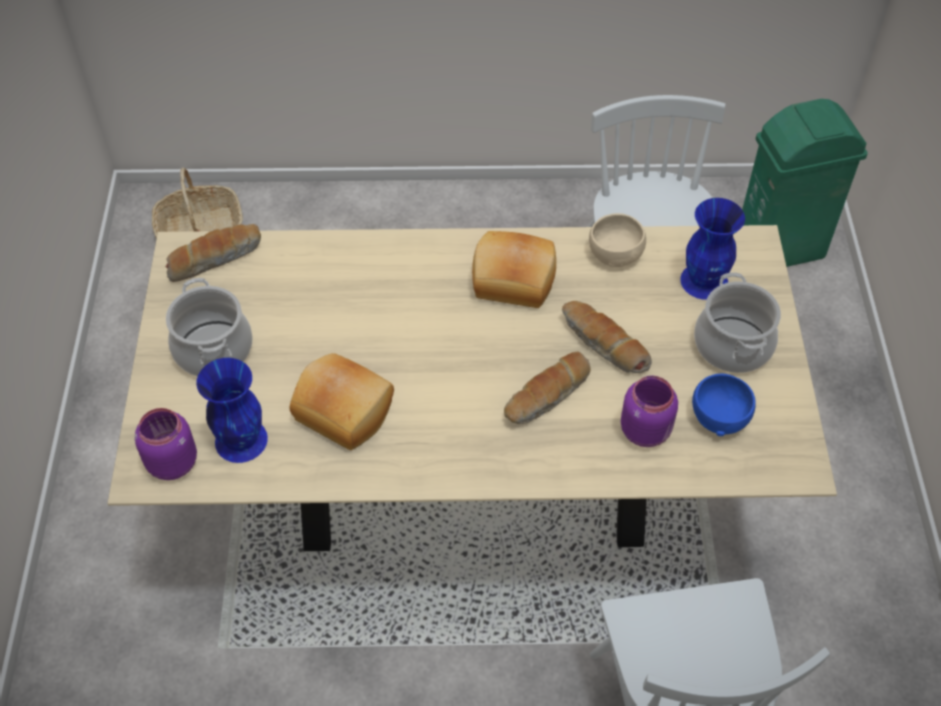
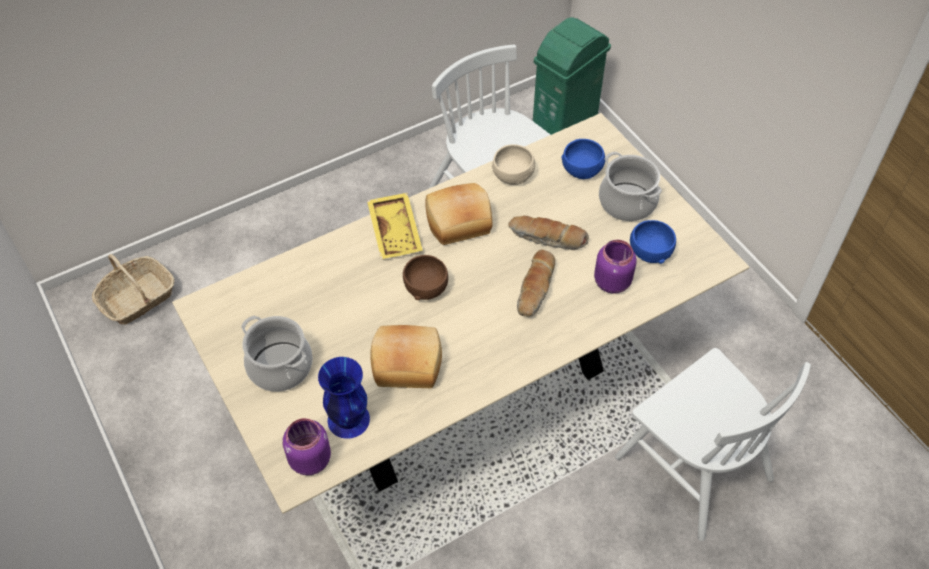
camera: 30 degrees left, 0 degrees up
(214, 258) = (232, 301): bread -> none
(425, 336) = (425, 287): none -> brown bowl
(436, 260) = (396, 232): none -> yellow tray
(704, 281) = (582, 169): blue vase -> blue bowl

